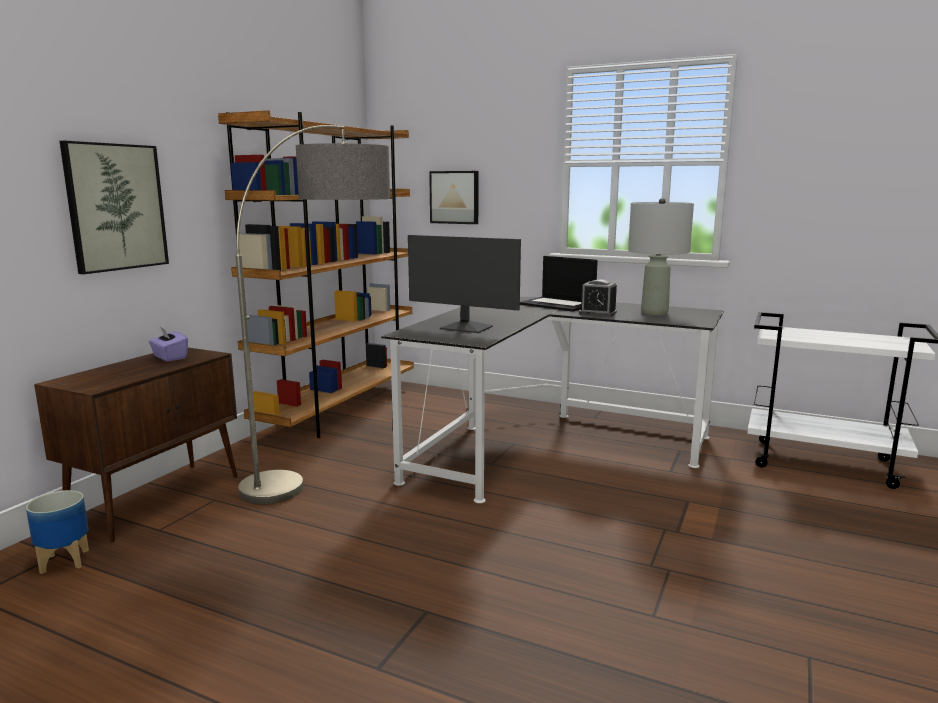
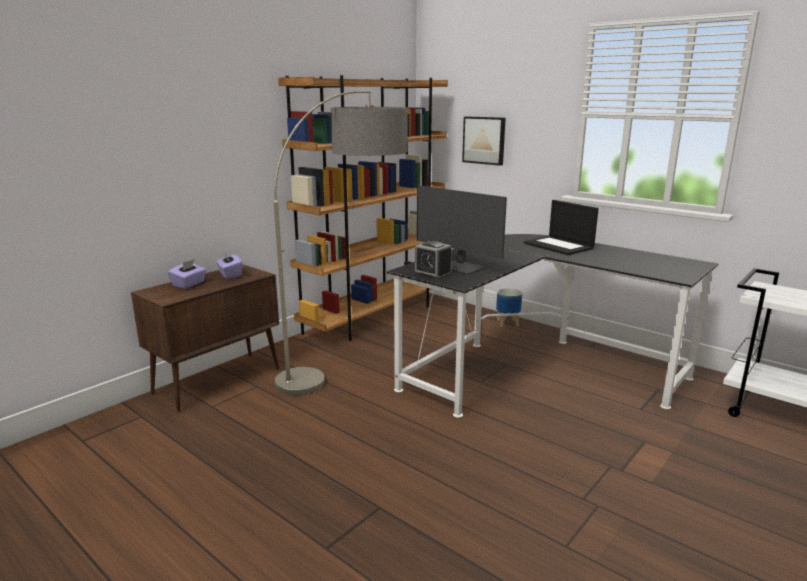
camera: 15 degrees right, 5 degrees up
(64, 562) = (144, 423): planter -> planter (507, 323)
(115, 207) = (193, 158): picture -> none
(117, 370) = (189, 284): none -> purple tissue box
(598, 313) = (590, 258): alarm clock -> alarm clock (432, 274)
(653, 312) = (644, 261): grey table lamp -> none

